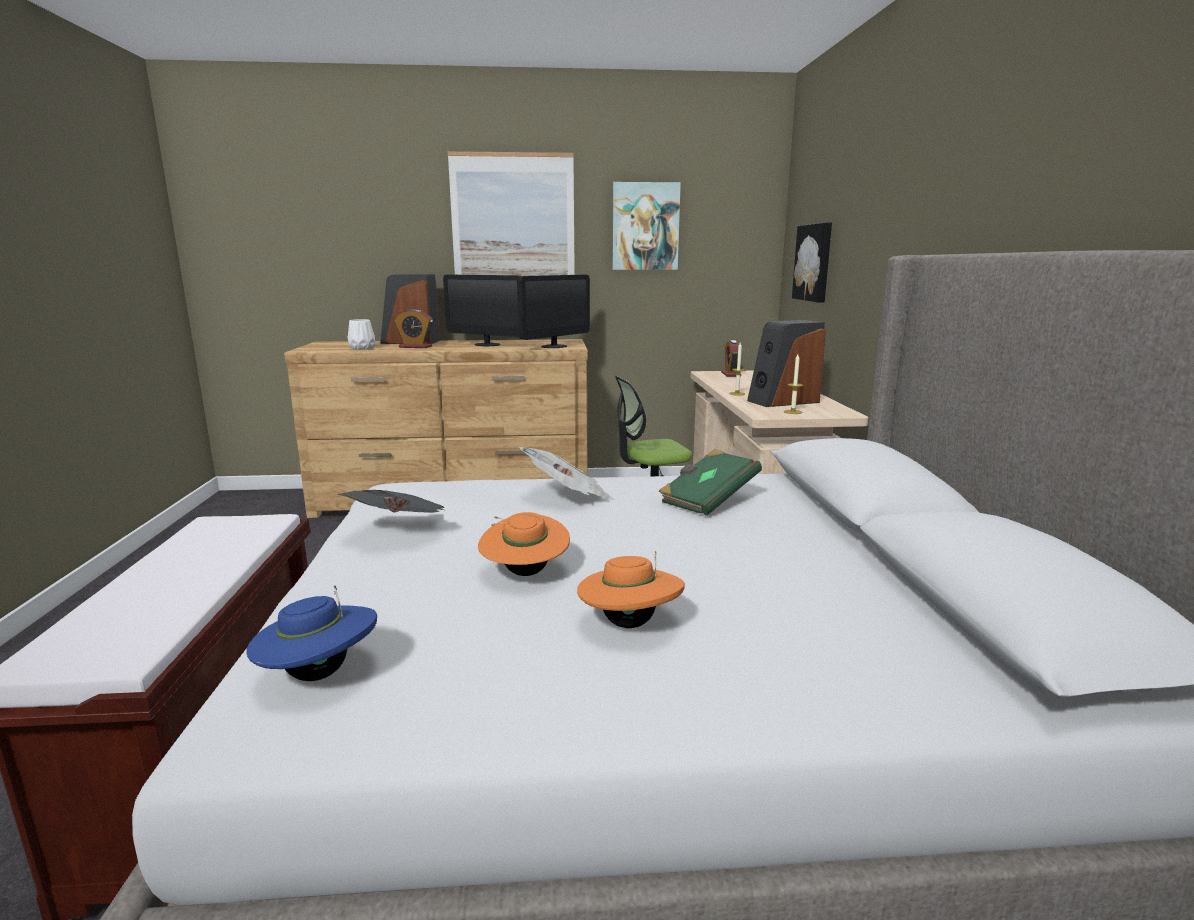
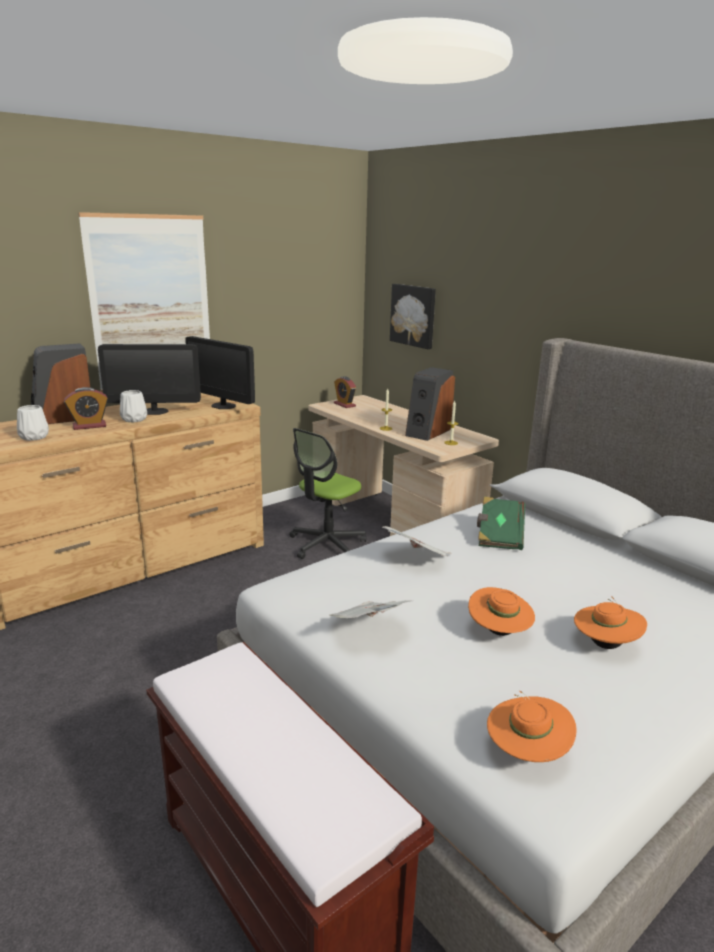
camera: 35 degrees left, 5 degrees up
(319, 673) = (526, 752): blue hat -> orange hat
(458, 347) = (134, 419): none -> white vase
(554, 346) = (223, 406): monitor -> monitor turned 120 degrees clockwise
(645, 226) = (265, 282): picture -> none

